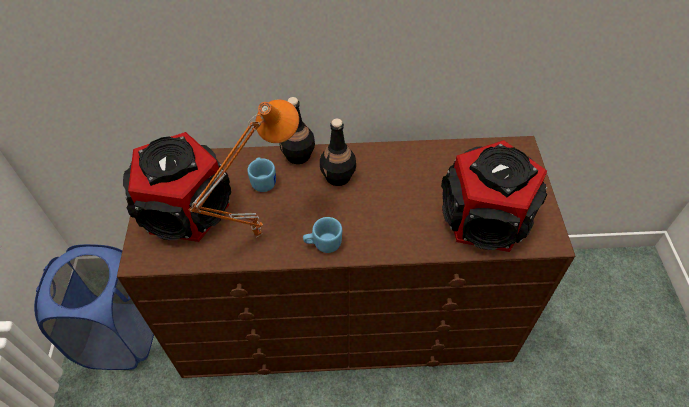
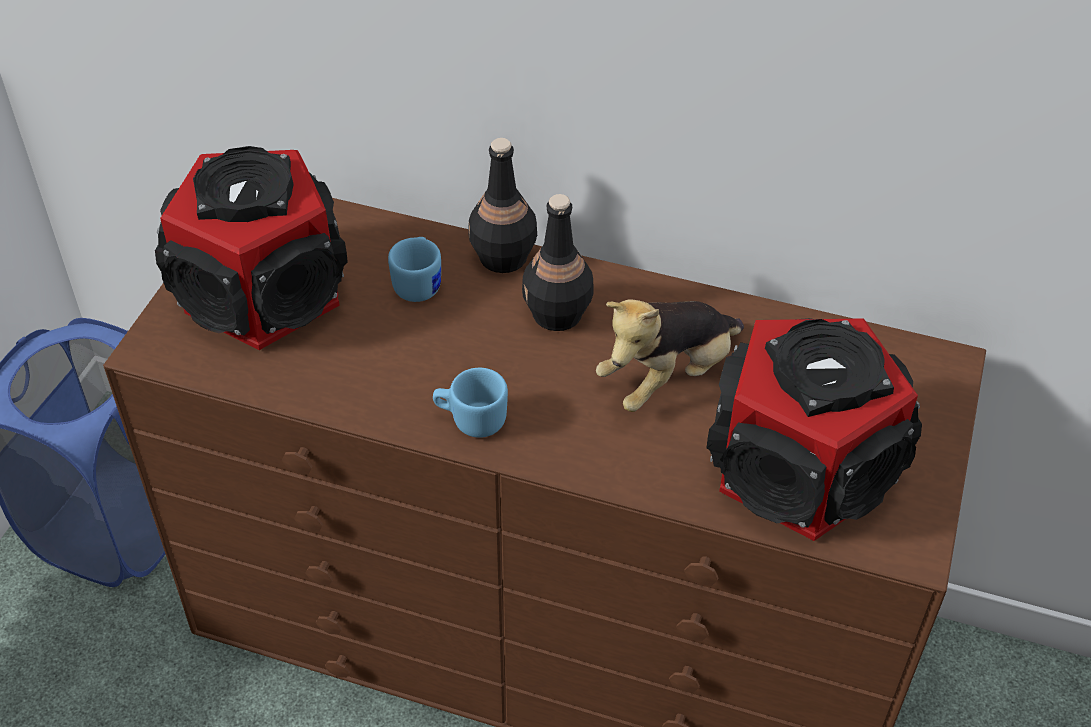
camera: 20 degrees right, 5 degrees down
(257, 233) = (365, 368): orange table lamp -> none
(405, 192) = (668, 377): none -> plush toy

